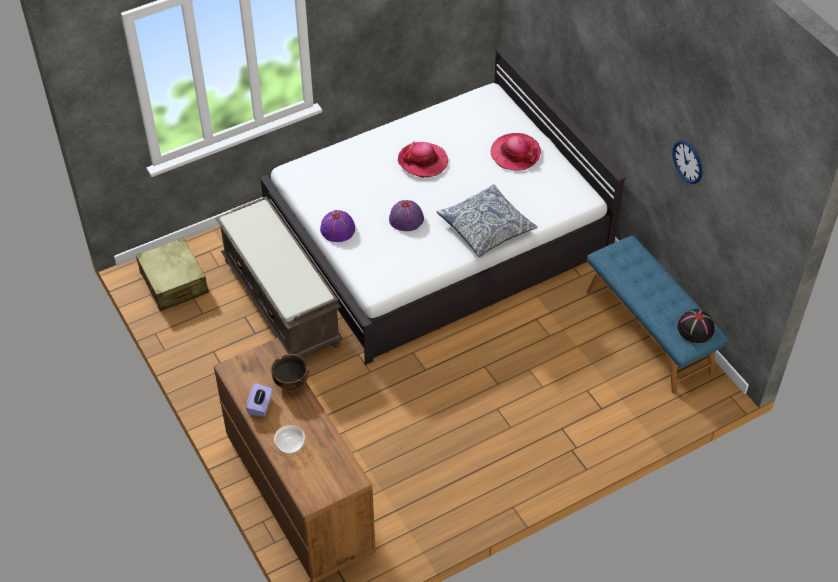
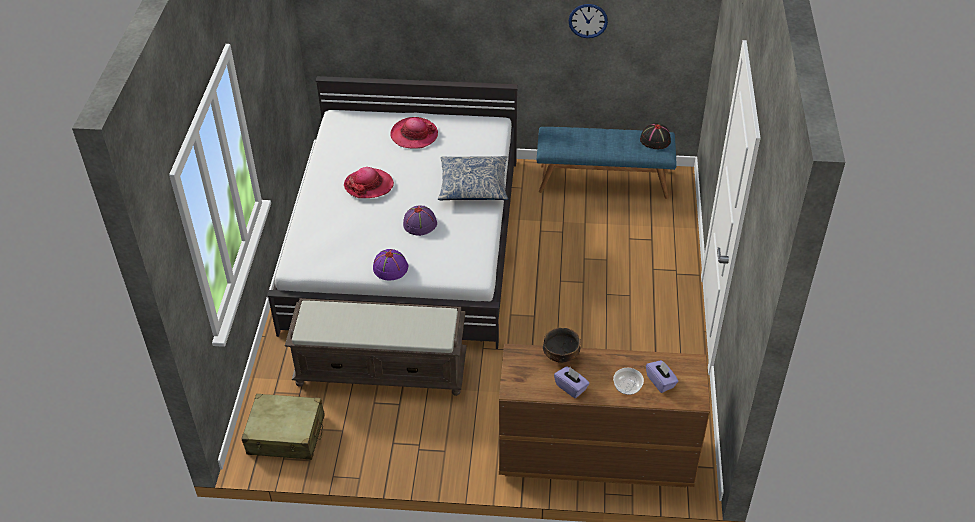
camera: 55 degrees left, 5 degrees down
(313, 465) = (660, 382): none -> purple tissue box

